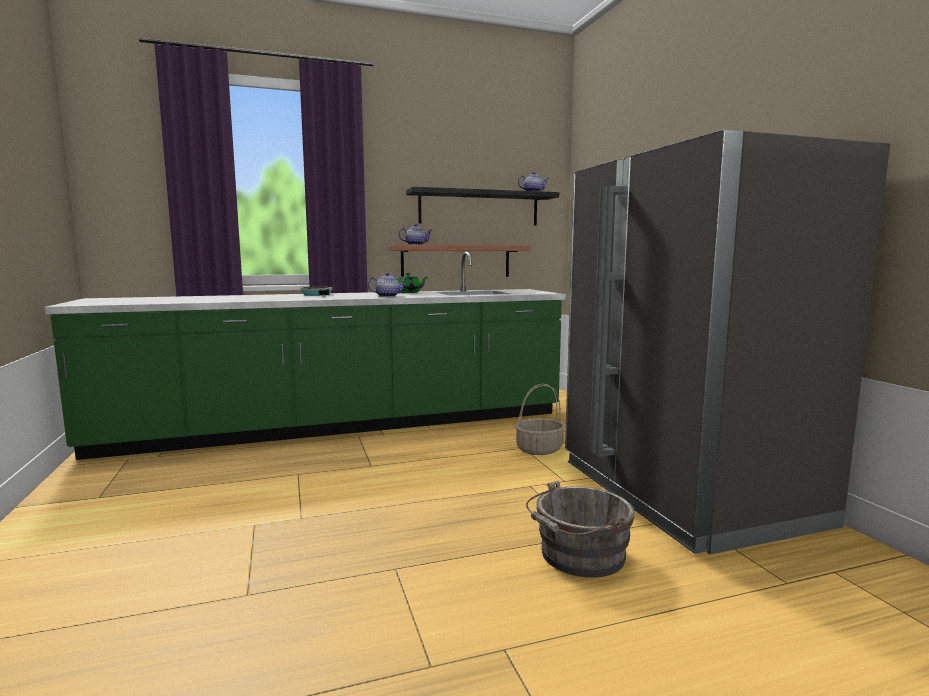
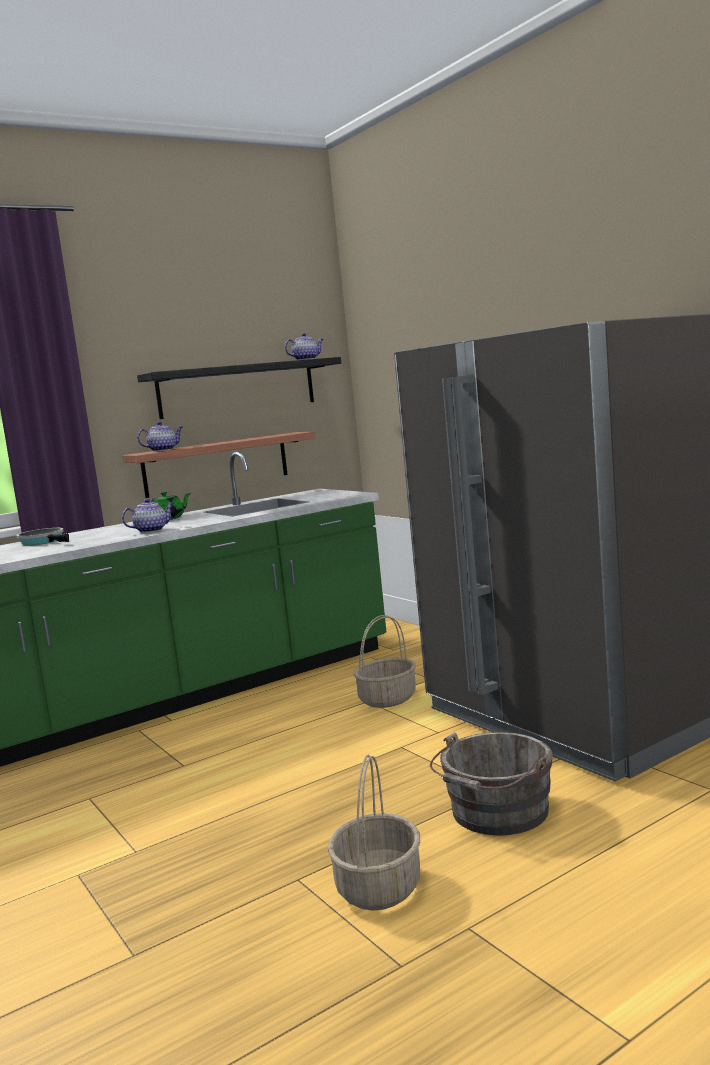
camera: 15 degrees left, 0 degrees up
(451, 592) = (378, 887): none -> basket

